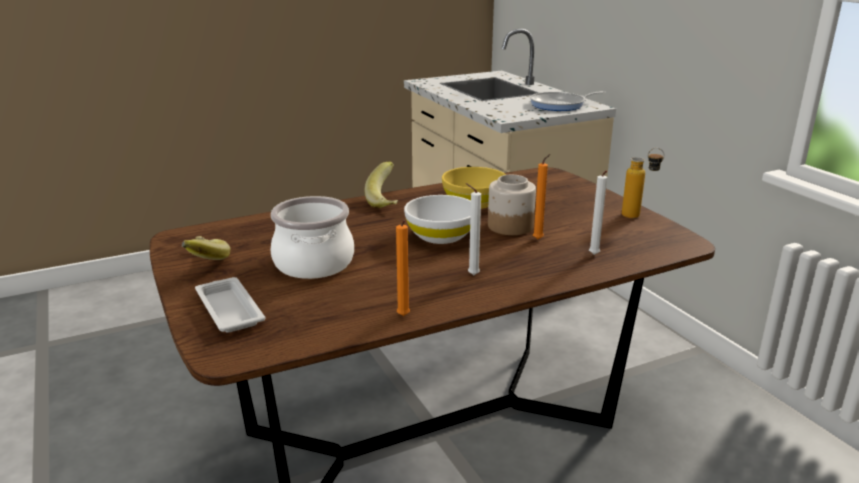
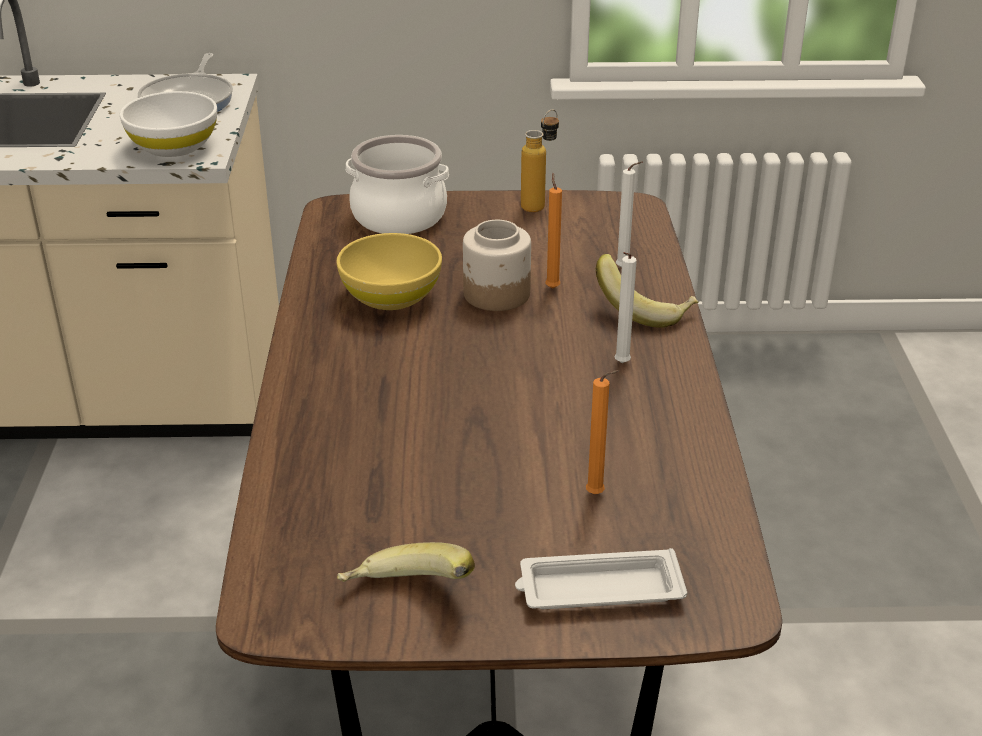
camera: 65 degrees left, 10 degrees up
(313, 263) = (495, 483): cooking pot -> cooking pot (398, 217)
(387, 201) = (312, 364): banana -> banana (645, 311)
(403, 317) = (702, 443): orange candle -> orange candle (598, 494)
(440, 236) = (484, 354): white bowl -> white bowl (173, 147)

